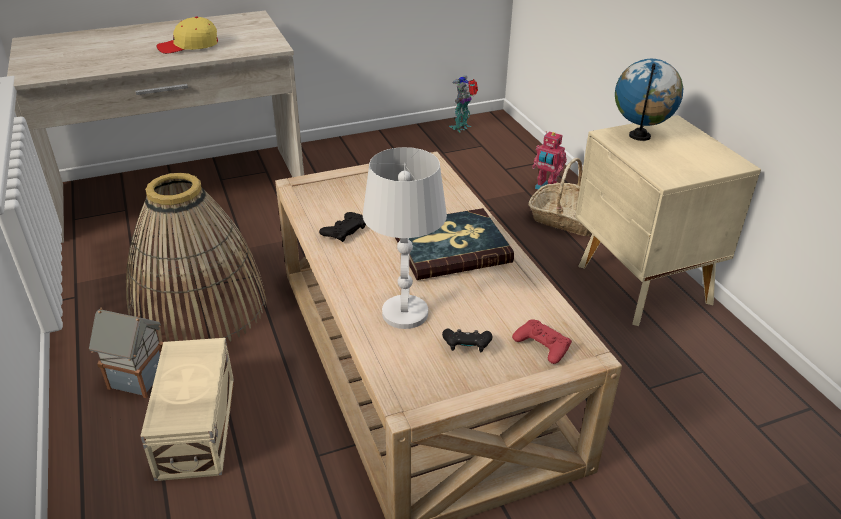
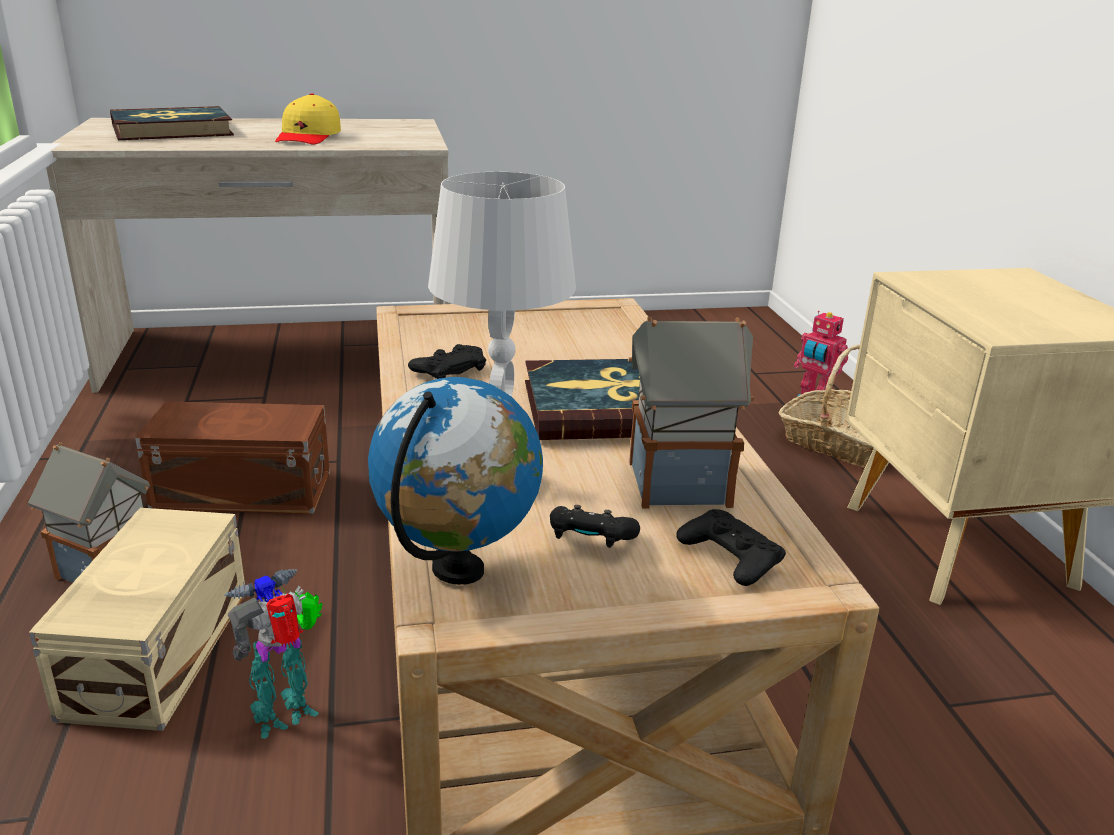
camera: 10 degrees right, 10 degrees down
(85, 48) = (172, 130): none -> book
(189, 46) = (309, 137): yellow cap -> yellow cap turned 75 degrees counterclockwise
(199, 307) = (241, 489): basket -> brown storage box
(462, 127) = (703, 320): toy robot -> toy robot (287, 715)
(501, 300) = (675, 485): none -> toy house
(542, 345) = (730, 556): red game controller -> black game controller
(640, 136) = (960, 284): globe -> globe (458, 570)

